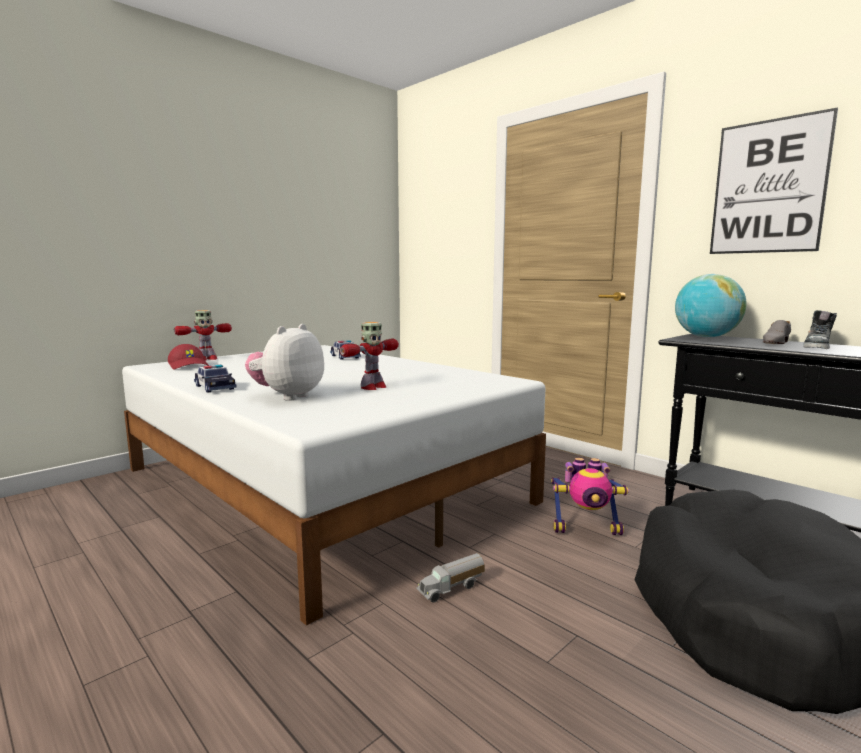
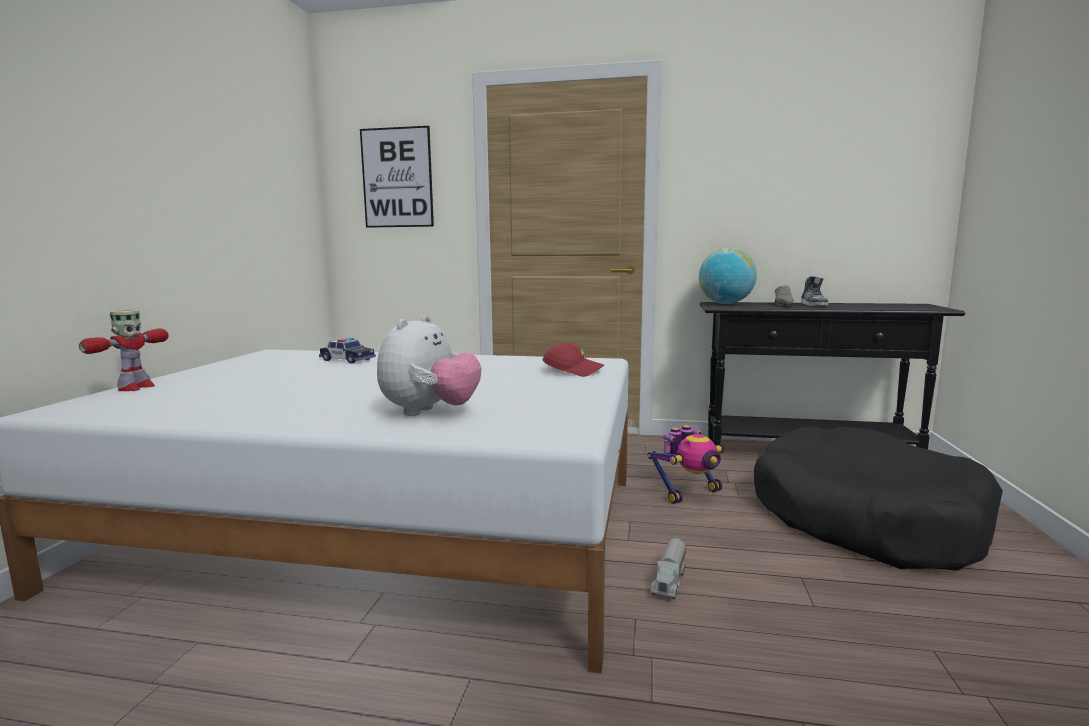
camera: 35 degrees left, 0 degrees up
(189, 366) = (137, 400): red cap -> red cap (573, 371)
(215, 387) = (291, 420): toy car -> none
(287, 396) = (430, 412): plush toy -> plush toy turned 150 degrees counterclockwise
(372, 387) = (493, 387): toy robot -> none
(768, 187) = (756, 175): picture -> picture (397, 178)

